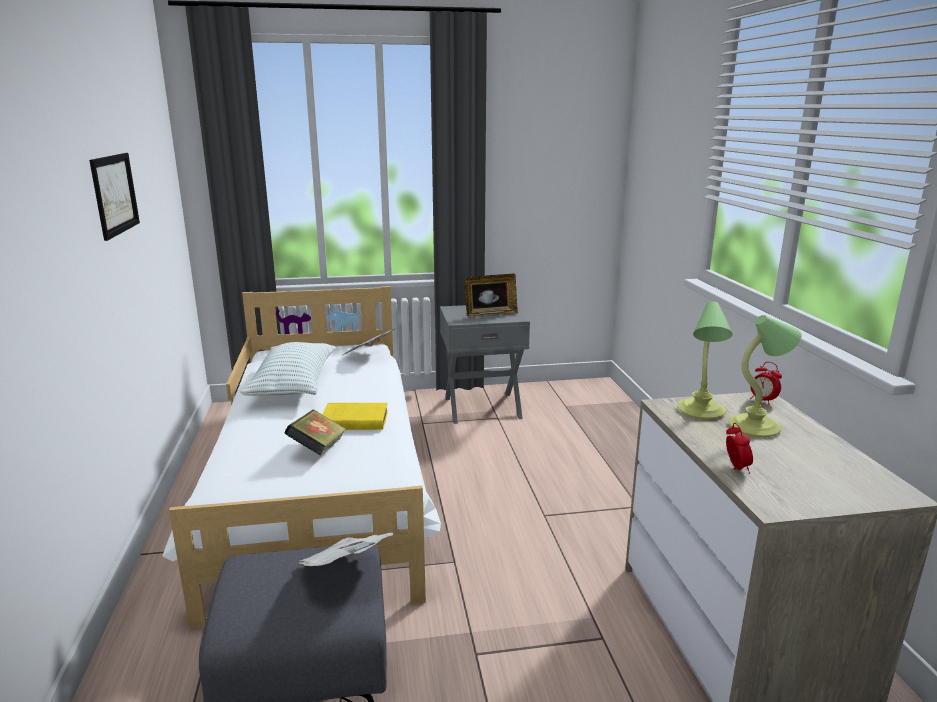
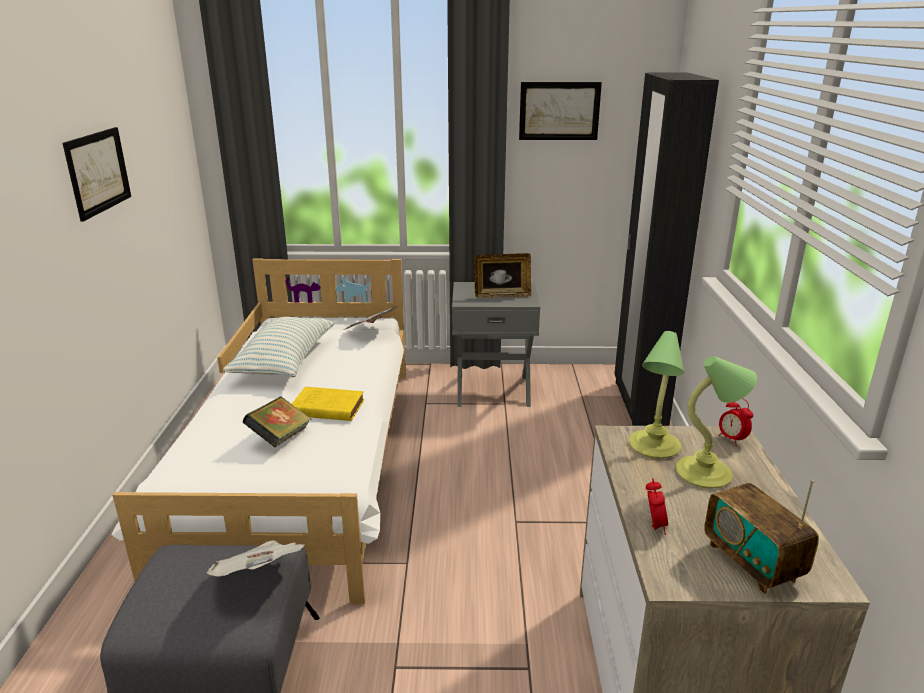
camera: 10 degrees right, 5 degrees up
(529, 145) = (559, 111): none -> picture
(619, 408) = (639, 403): none -> black wardrobe
(832, 486) = (752, 562): none -> radio

